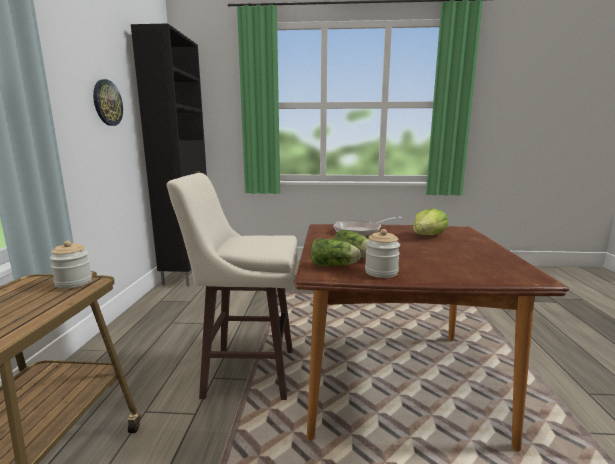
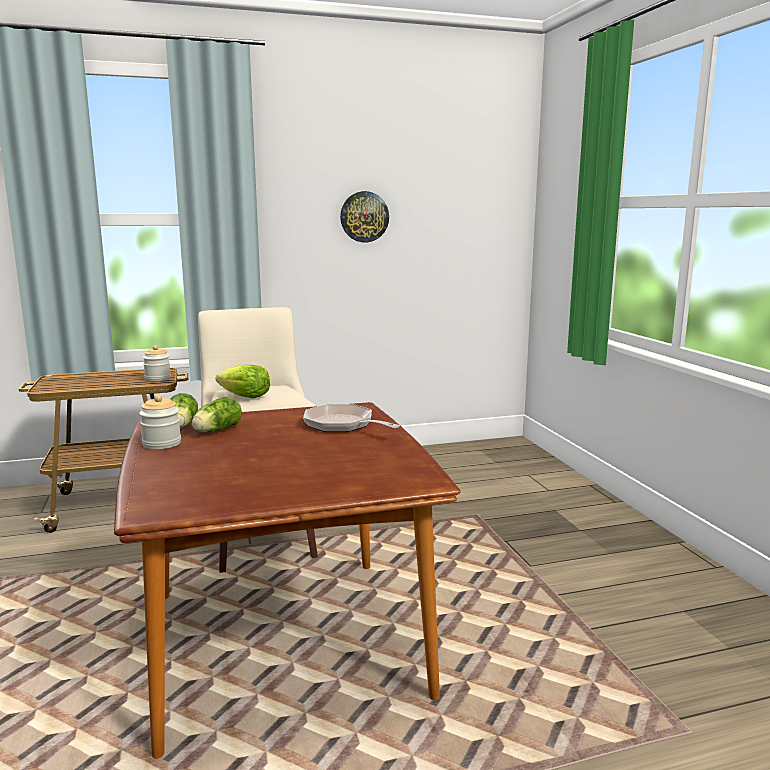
camera: 70 degrees right, 0 degrees up
(188, 273) = (472, 450): black cabinet -> none
(428, 235) = (348, 459): lettuce -> lettuce (245, 396)

